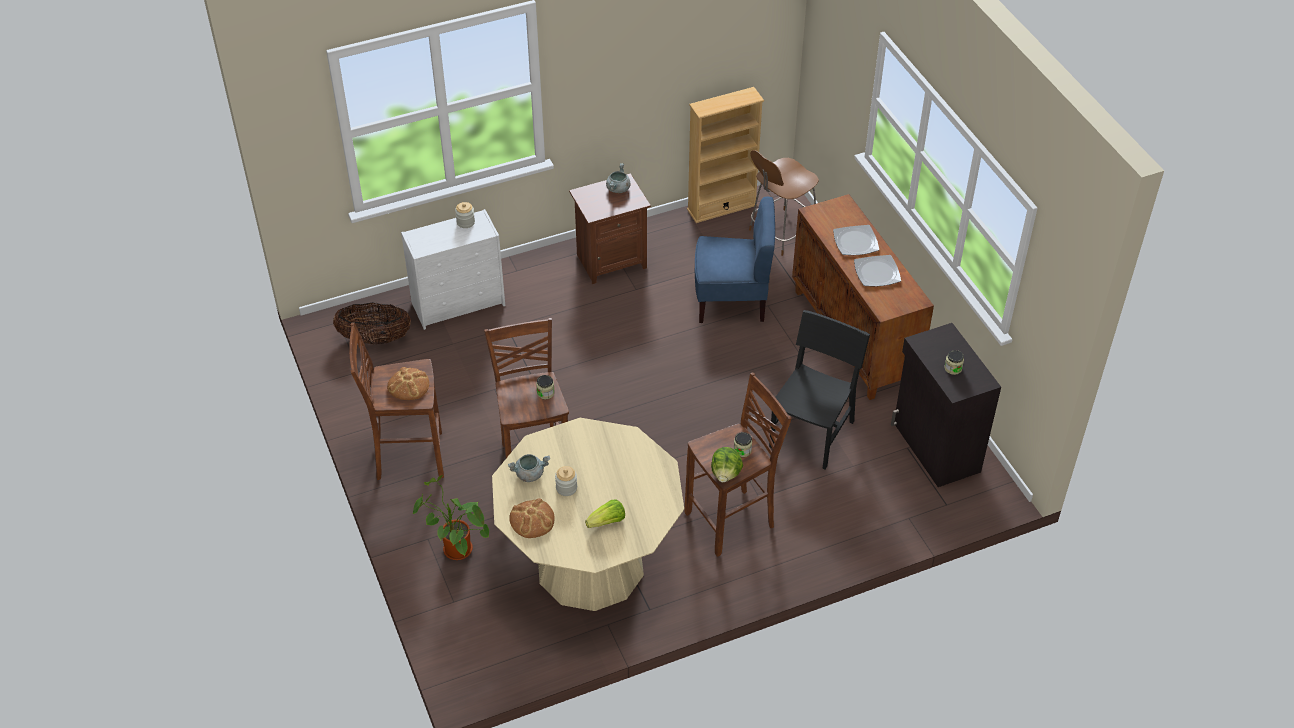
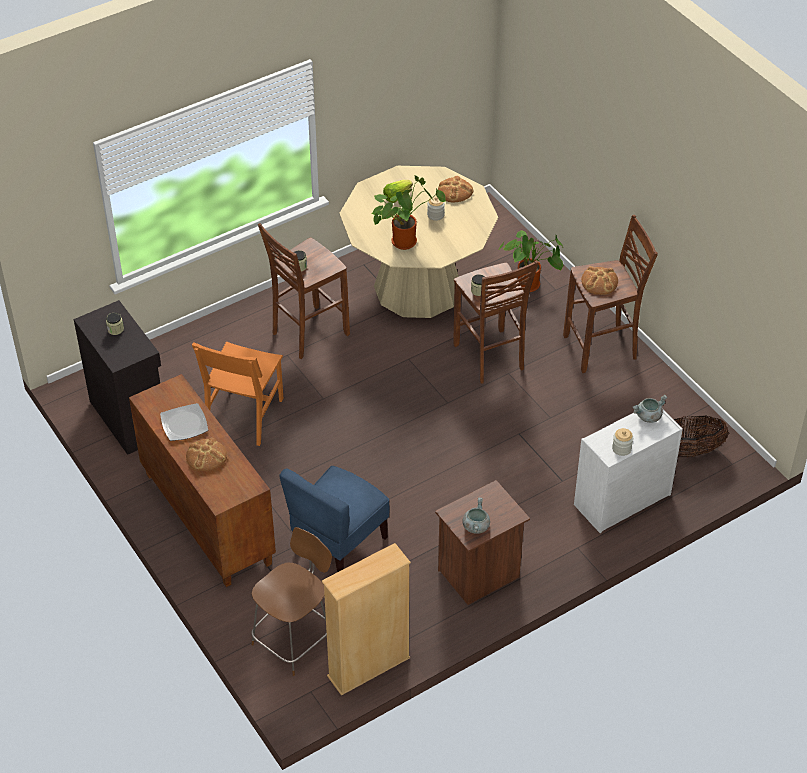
camera: 170 degrees right, 0 degrees up
(529, 474) = (468, 221): grey cooking pot -> grey cooking pot (648, 416)
(611, 458) = (405, 240): none -> potted plant
(726, 474) = (310, 248): lettuce -> none
(731, 301) = (338, 543): blue chair -> blue chair turned 45 degrees counterclockwise
(812, 434) = (244, 415): black chair -> orange chair
(856, 242) = (206, 456): plate -> bread

